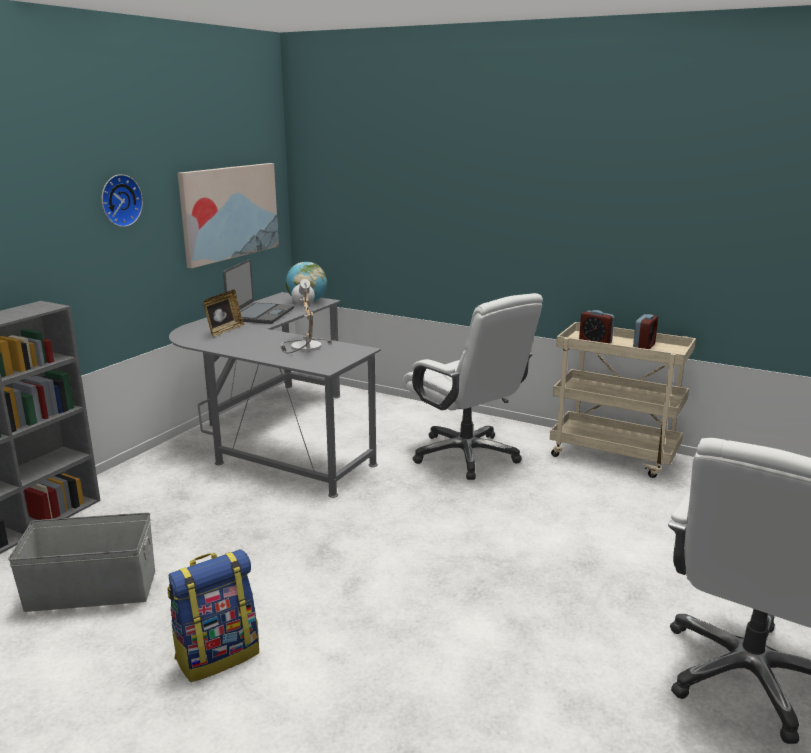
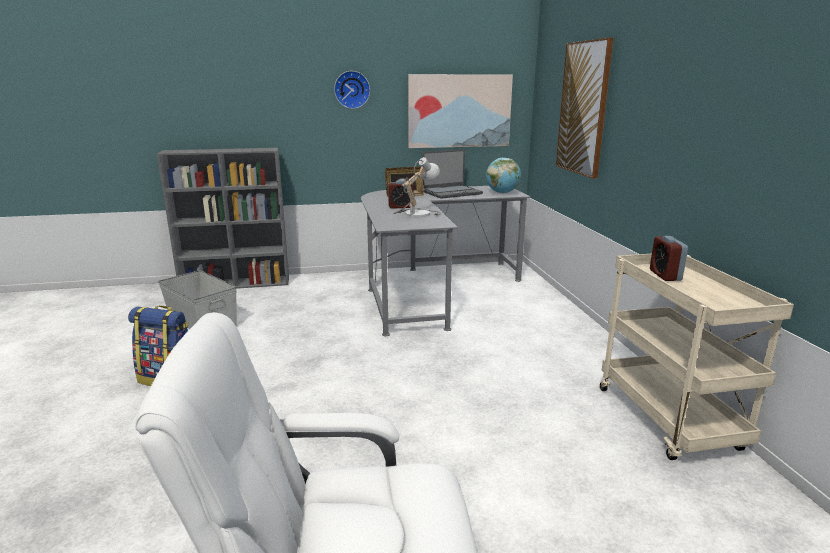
camera: 50 degrees right, 0 degrees up
(399, 201) = (583, 108): none -> picture
(466, 455) = (526, 354): white office chair -> none
(643, 347) = (712, 295): alarm clock -> alarm clock (400, 207)

